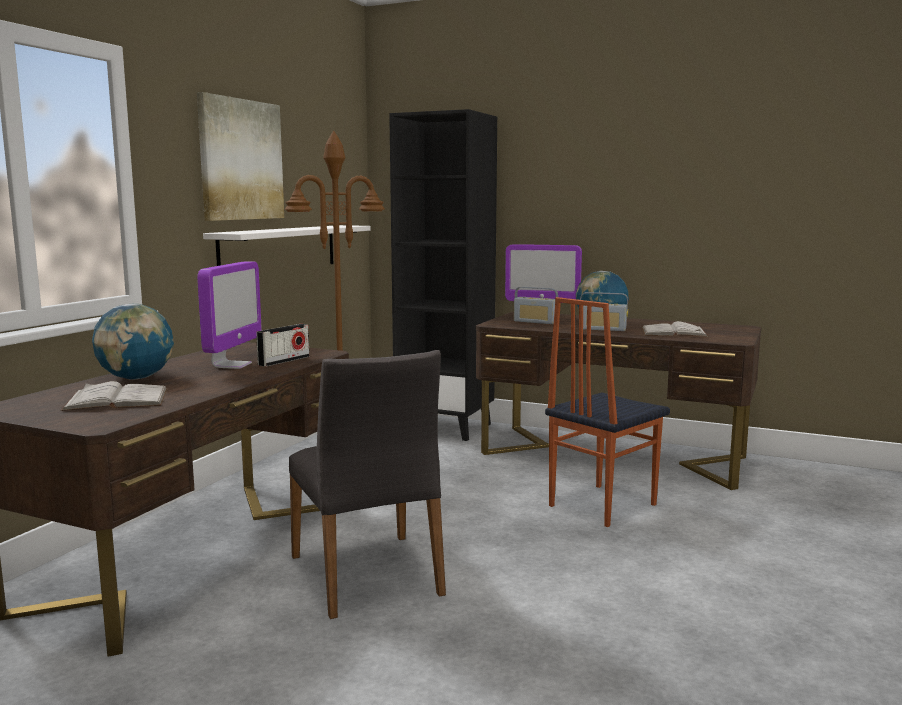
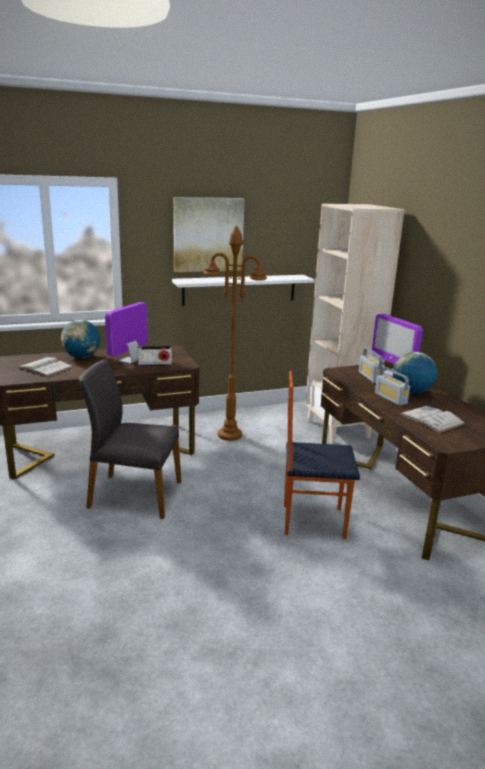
camera: 45 degrees right, 10 degrees up
(232, 365) = (130, 361): monitor -> monitor turned 150 degrees clockwise
(368, 575) = (134, 494): grey chair -> grey chair turned 75 degrees clockwise
(446, 427) = (338, 429): black bookcase -> beige bookcase

